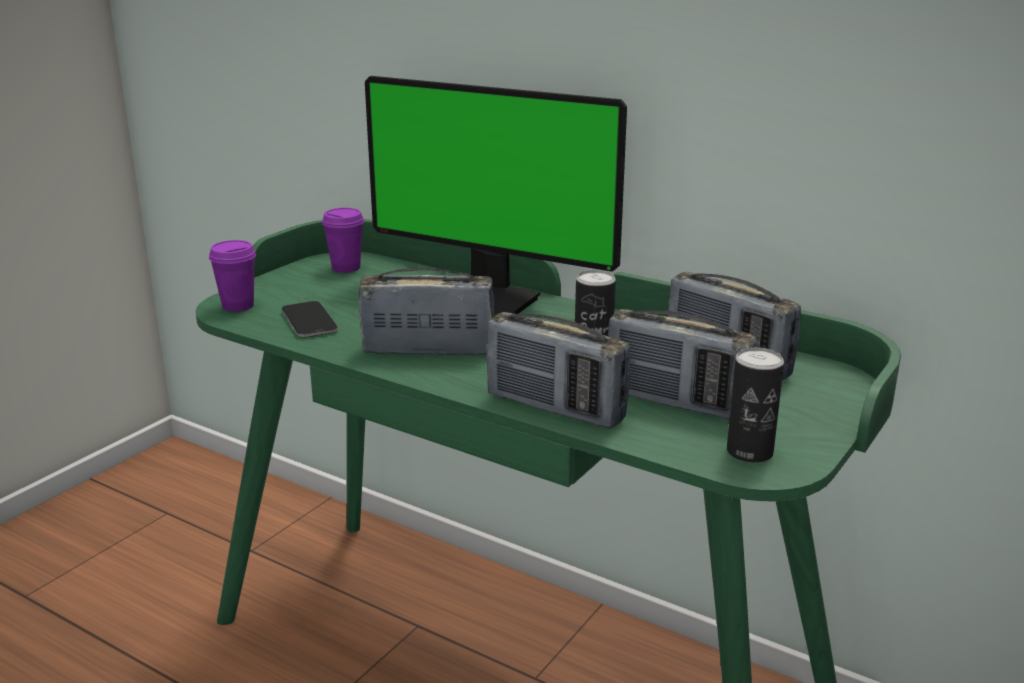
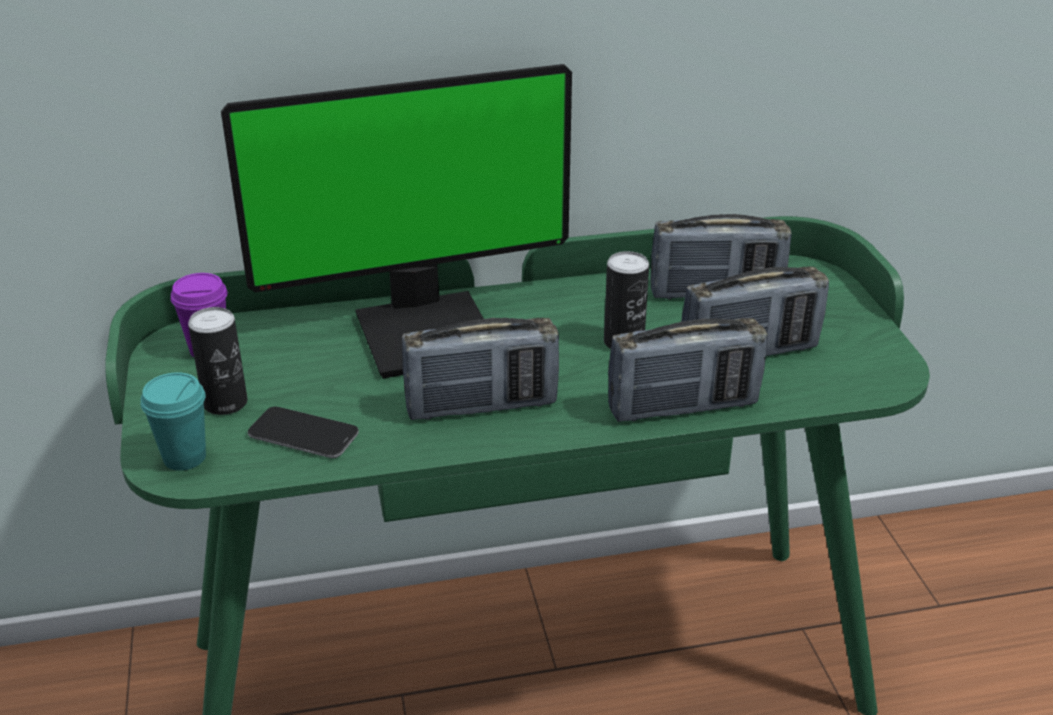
camera: 45 degrees left, 10 degrees up
(238, 306) = (185, 457): purple cup -> turquoise cup
(428, 350) = (481, 406): radio -> radio turned 150 degrees counterclockwise
(749, 452) = (861, 370): can -> can (225, 403)

